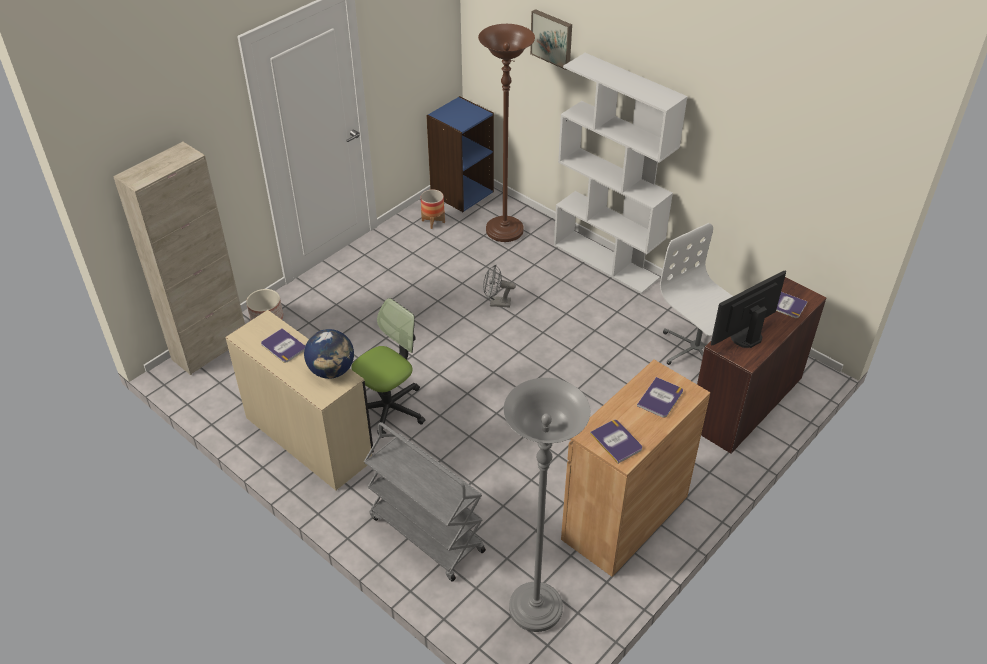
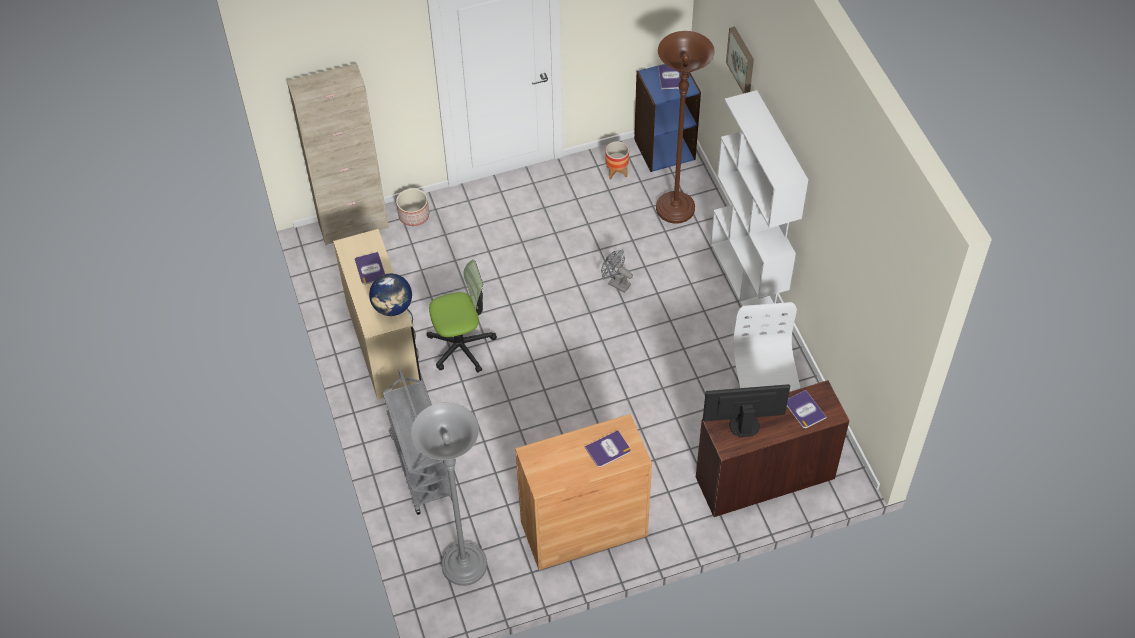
camera: 30 degrees right, 10 degrees up
(616, 441) = (546, 469): book -> book (670, 77)

